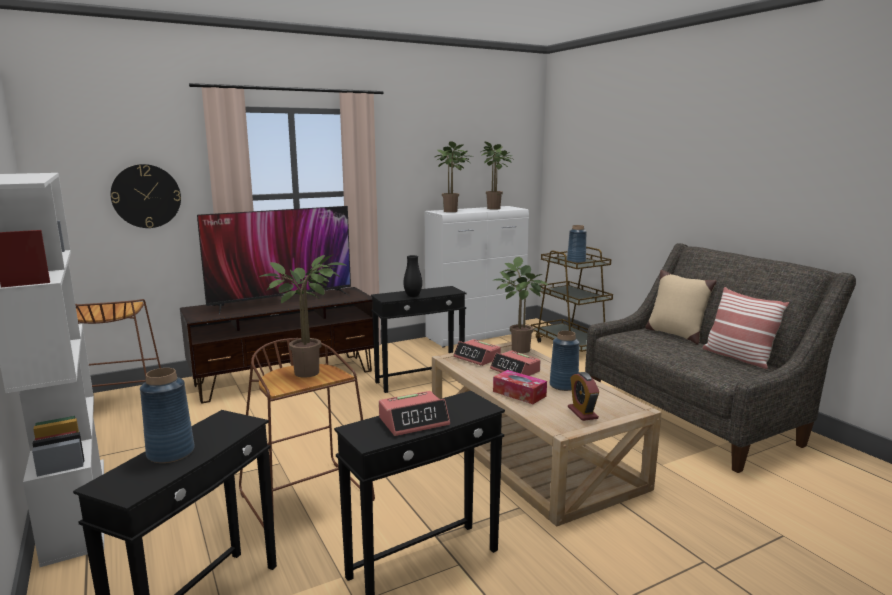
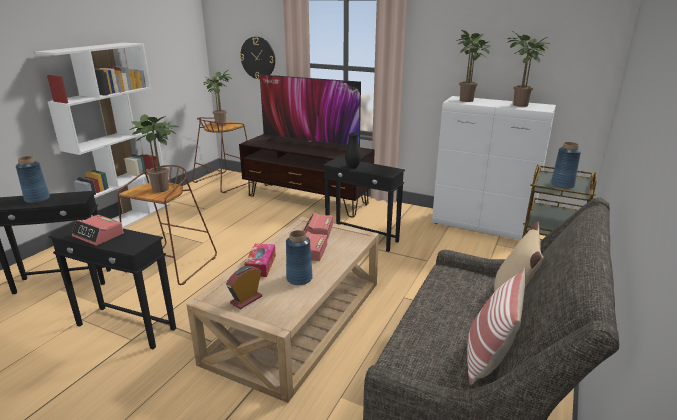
camera: 55 degrees right, 10 degrees up
(517, 349) = (357, 239): potted plant -> potted plant (221, 124)

